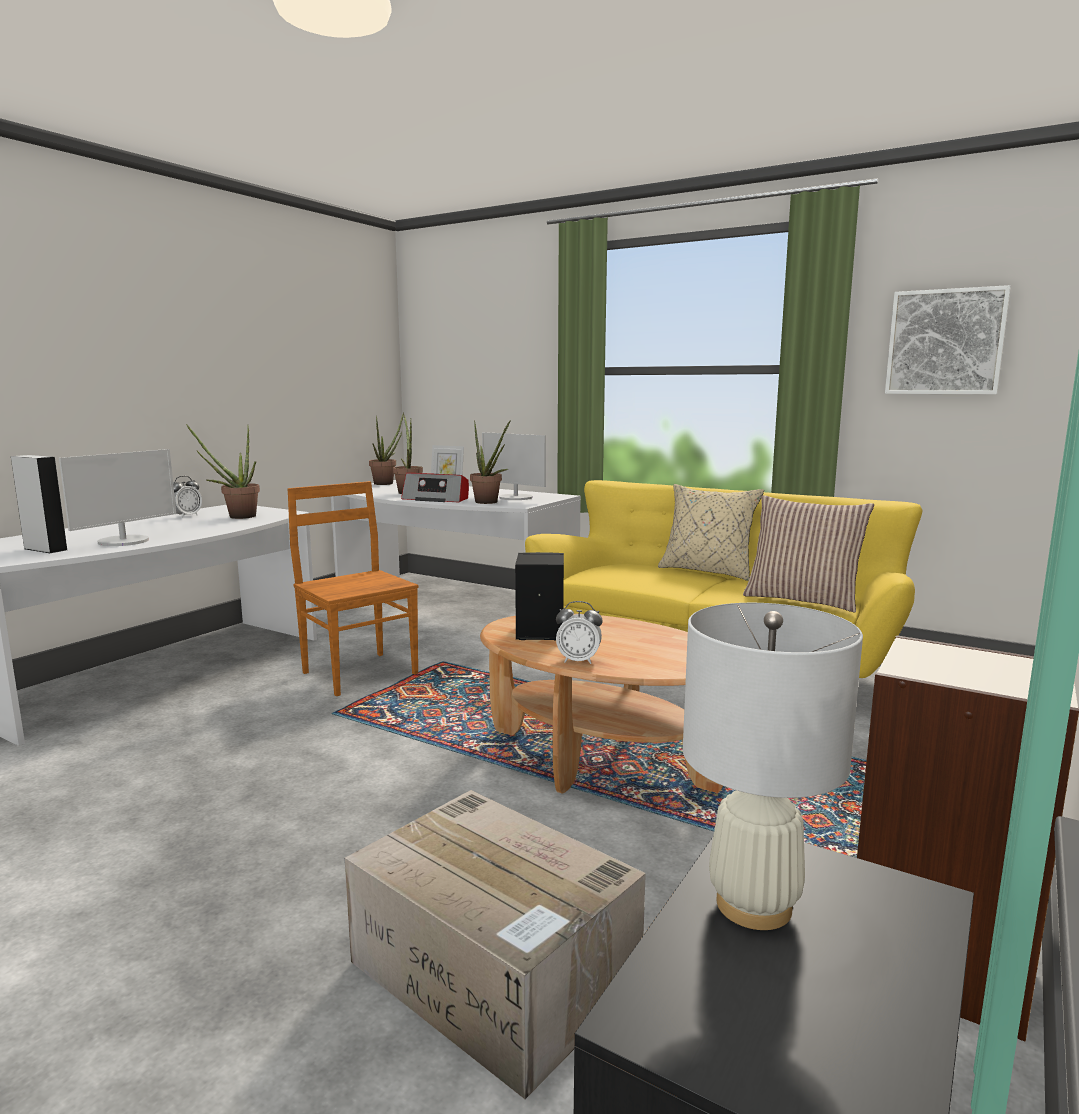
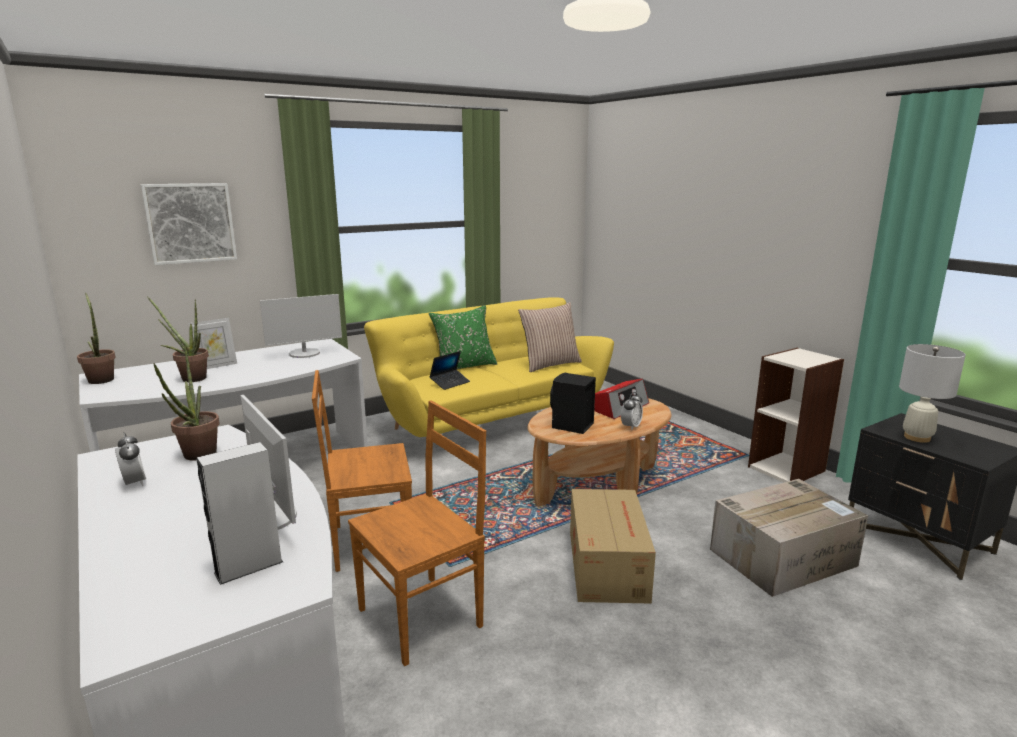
camera: 65 degrees left, 5 degrees up
(240, 721) = (423, 616): none -> brown chair
(382, 799) = (607, 564): none -> cardboard box
(436, 499) = (257, 374): radio -> radio (620, 407)
(489, 502) = (313, 363): potted plant -> none
(630, 574) = (450, 383): none -> laptop
(707, 571) = (464, 367): beige pillow -> green pillow
(945, 342) = (535, 205): picture -> picture (190, 223)

